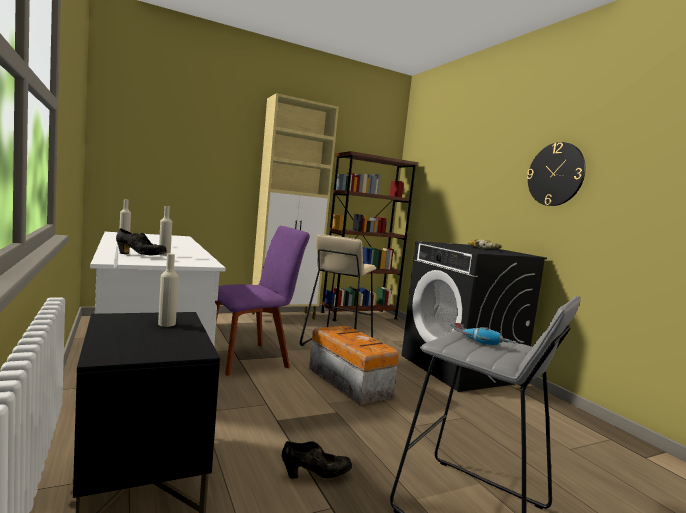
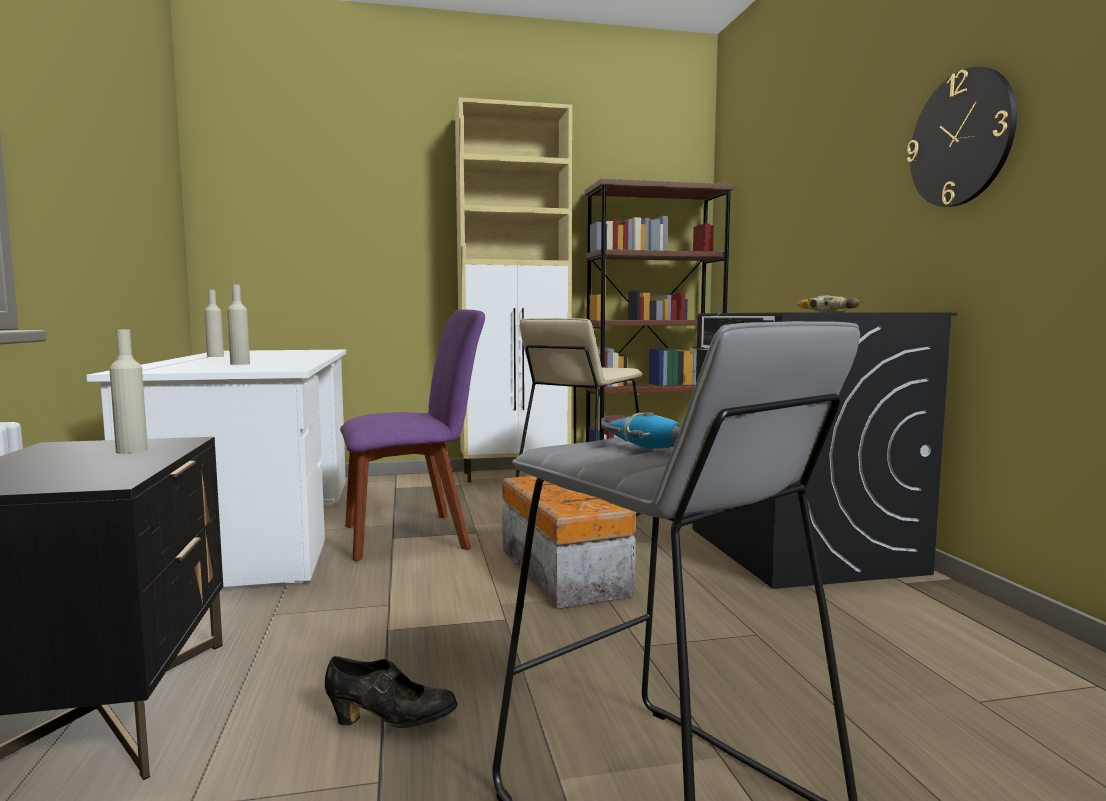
camera: 15 degrees right, 0 degrees up
(140, 256) = (194, 366): black shoe -> none

